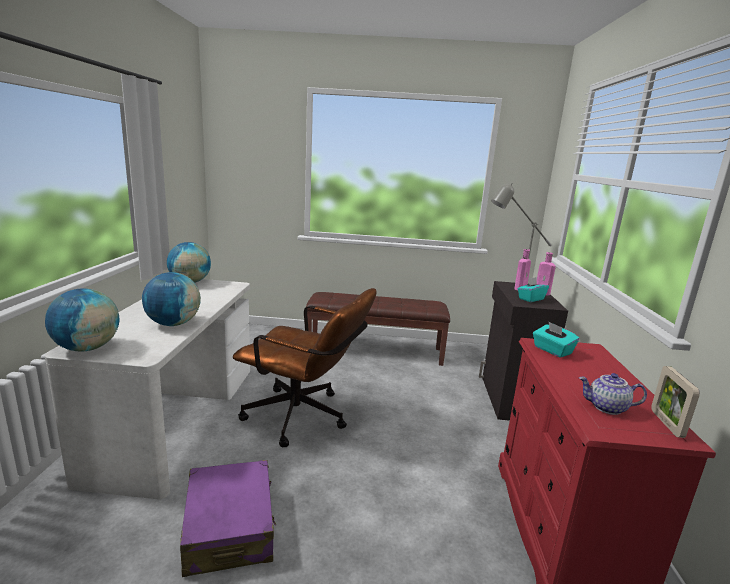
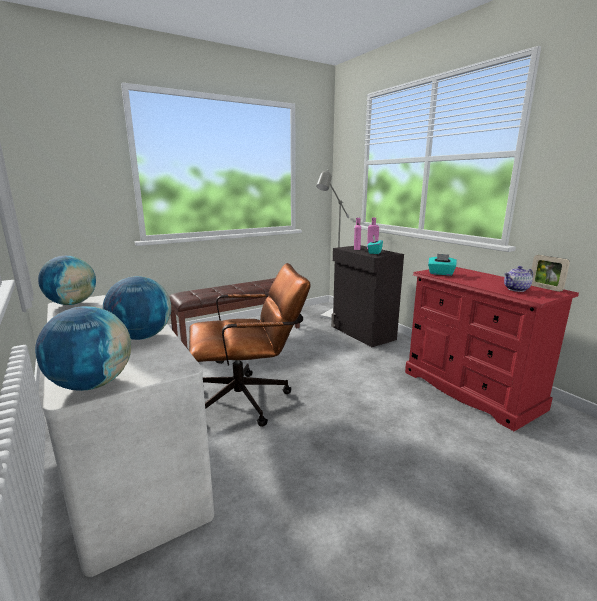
camera: 35 degrees left, 0 degrees up
(230, 528) = (302, 501): purple suitcase -> none

